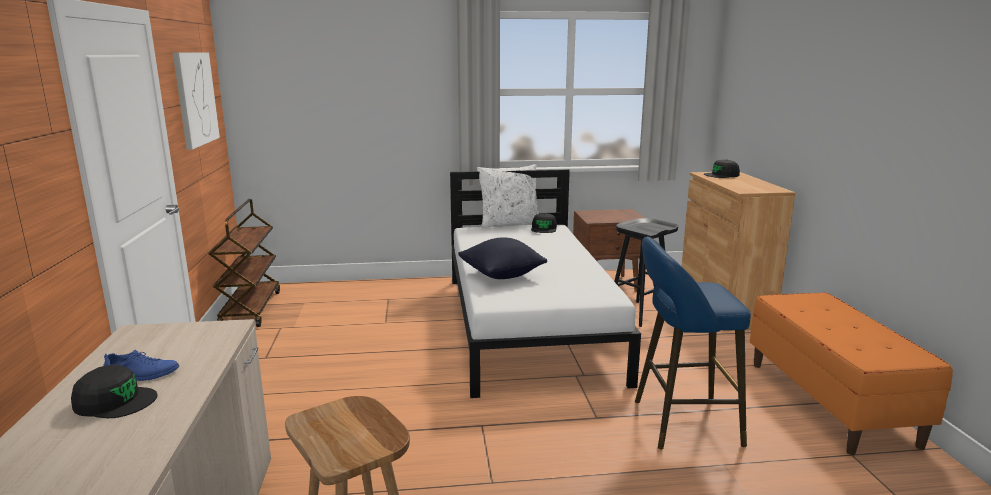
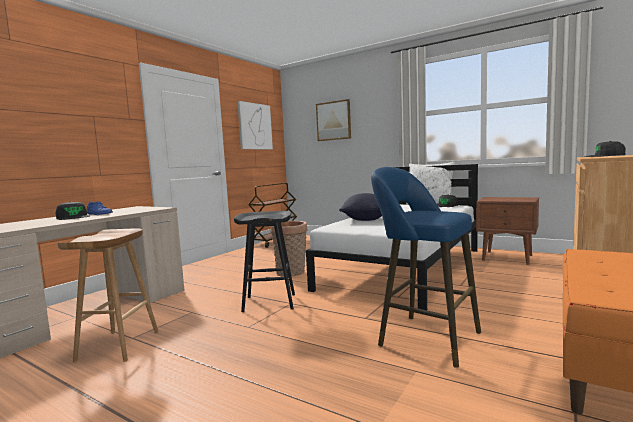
camera: 40 degrees right, 10 degrees down
(335, 88) = (333, 121): none -> picture
(395, 372) = (291, 273): none -> basket
(638, 313) = (506, 275): black stool -> black stool (270, 302)

